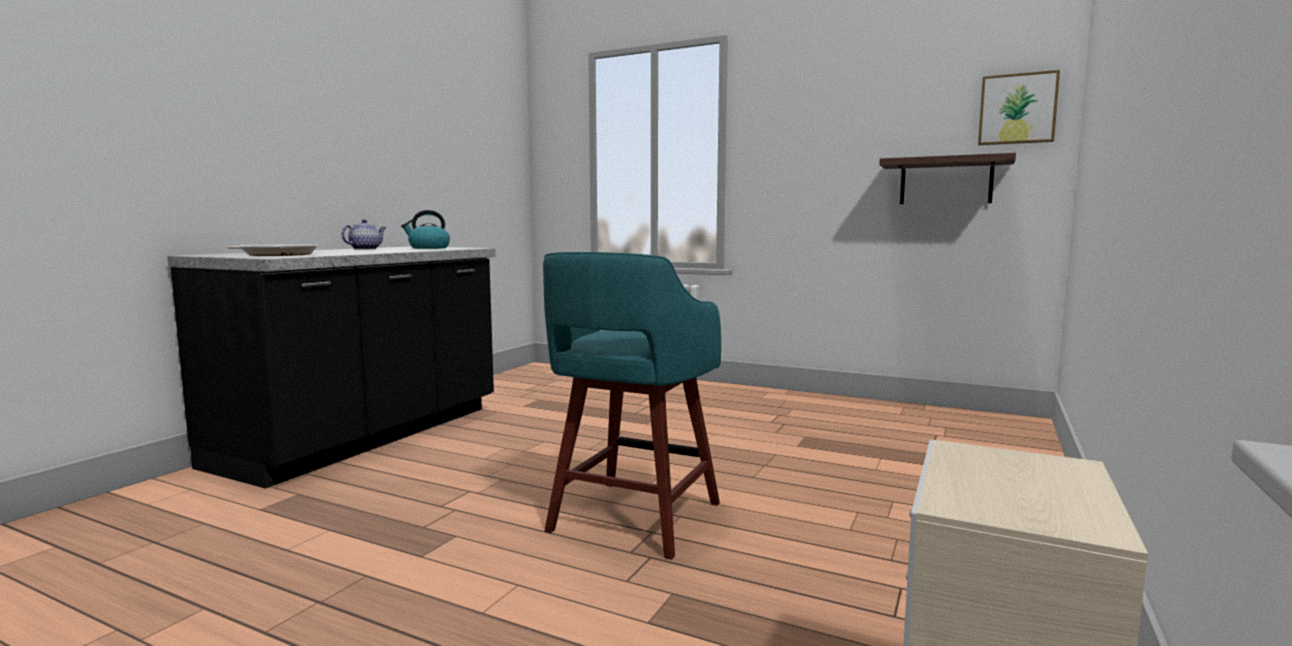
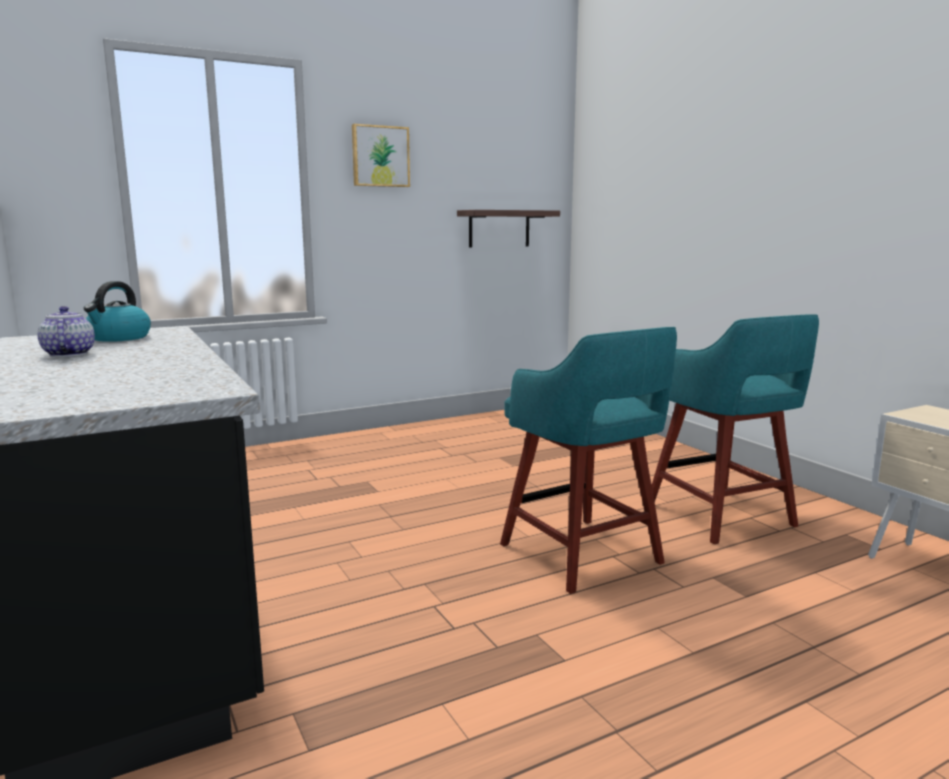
camera: 55 degrees left, 5 degrees up
(276, 254) = (142, 386): frying pan -> none
(866, 568) = (722, 516): none -> turquoise stool
(1017, 109) = (540, 174): picture -> picture (380, 156)

